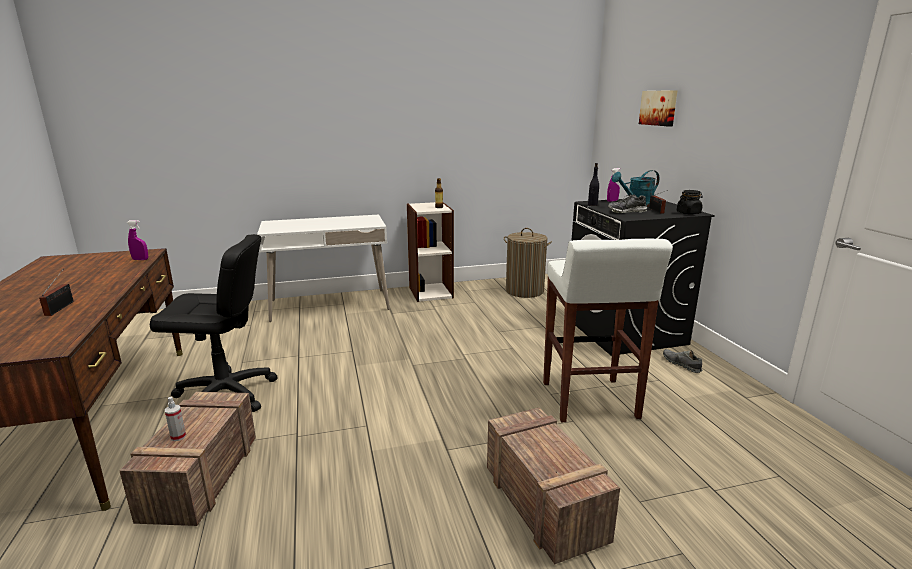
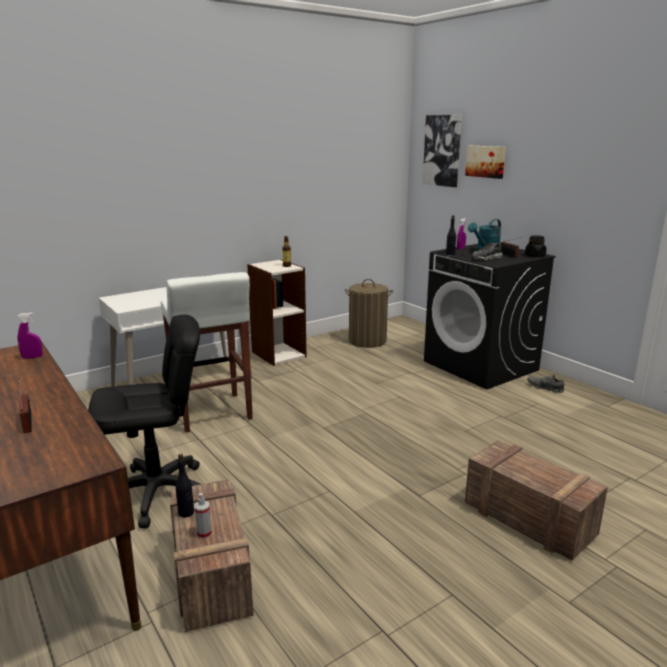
camera: 20 degrees left, 0 degrees up
(184, 415) = (186, 513): none -> black bottle
(589, 401) = (499, 431): white stool -> white stool (212, 413)
(623, 98) = (442, 150): none -> picture

